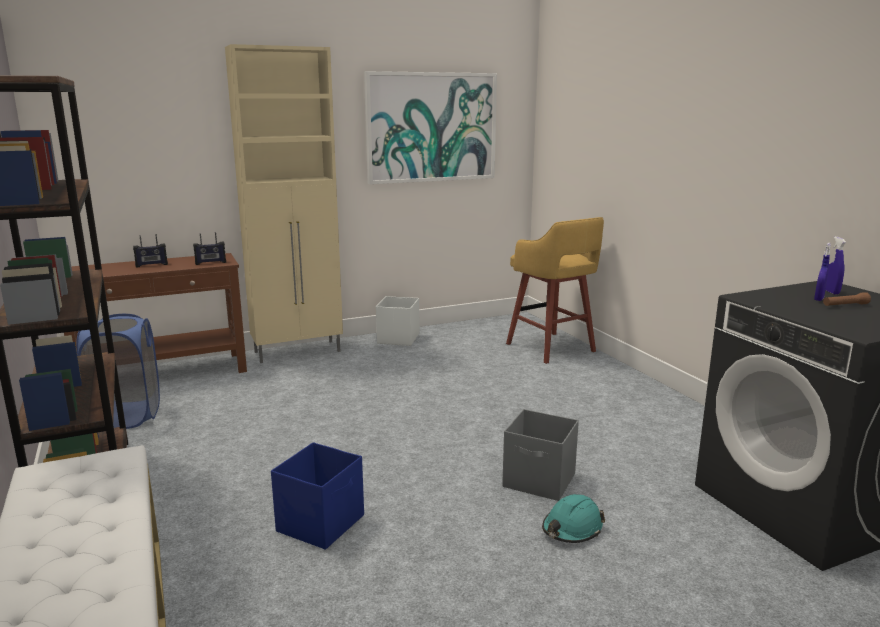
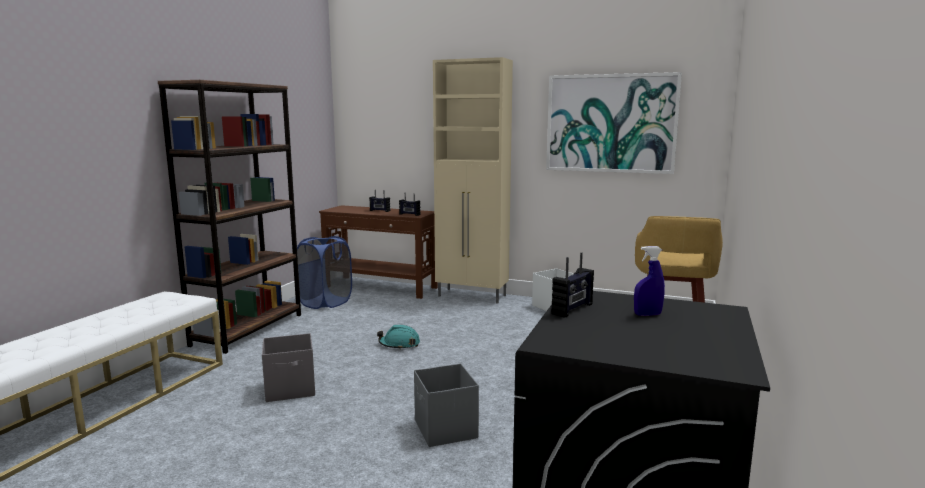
camera: 45 degrees right, 5 degrees down
(322, 523) = (291, 389): blue storage box -> grey storage box
(572, 529) = (398, 467): turquoise hard hat -> turquoise hard hat (399, 344)
(784, 308) = (573, 309): none -> radio
(831, 292) = (693, 314): blue spray bottle -> none
(845, 305) = (650, 326): brown flashlight -> none

